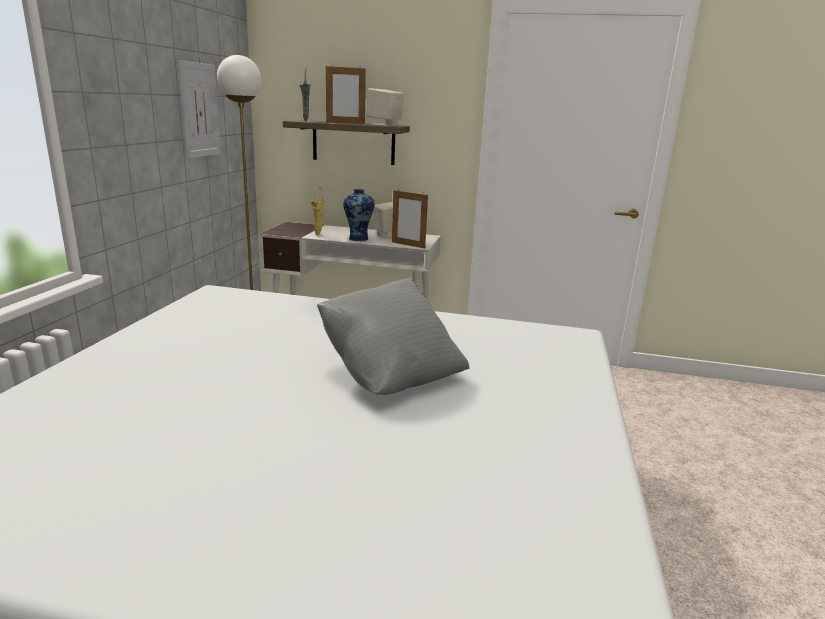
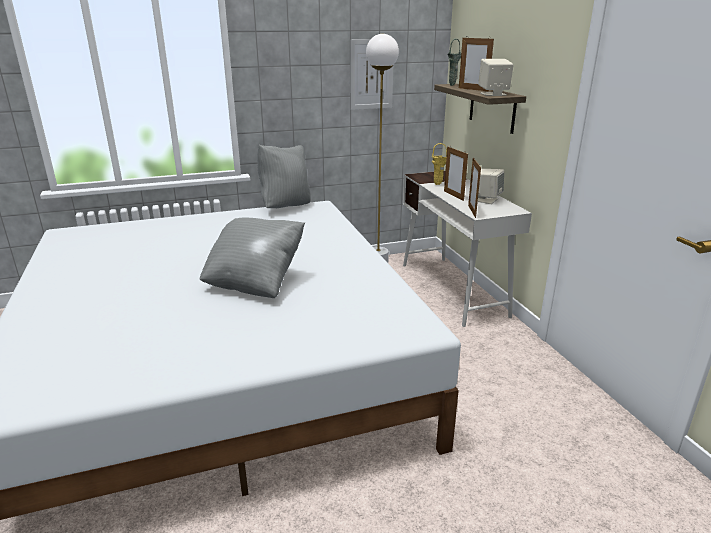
camera: 60 degrees right, 5 degrees up
(178, 306) = (285, 206): none -> grey pillow
(358, 238) = (453, 195): vase -> picture frame

